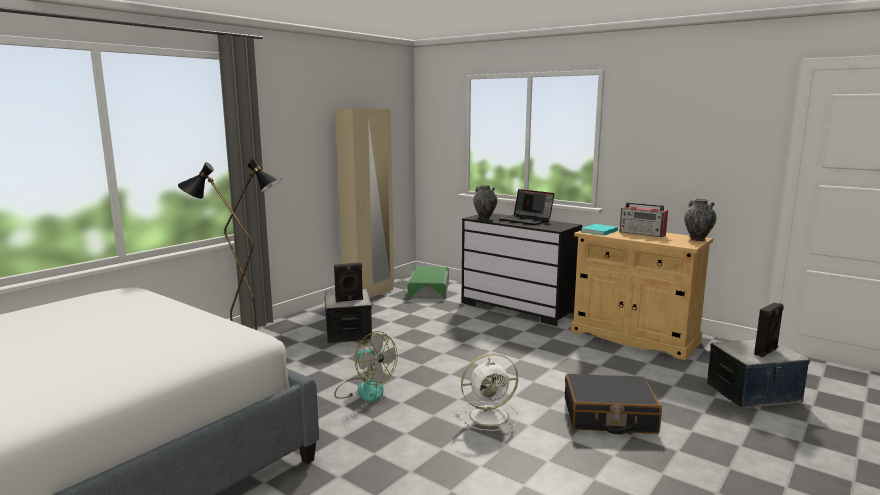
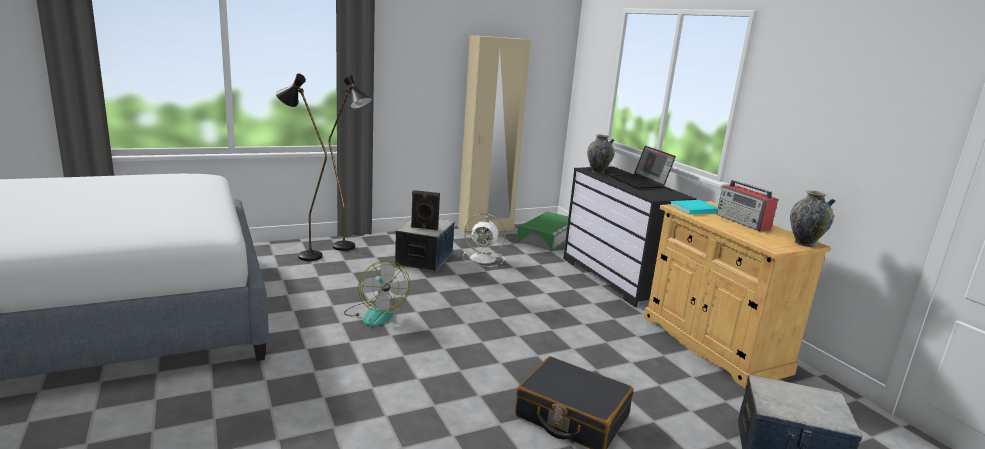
camera: 25 degrees right, 5 degrees up
(490, 416) = (453, 374): white fan -> white fan (484, 259)
(766, 352) = (809, 407): black speaker -> none

